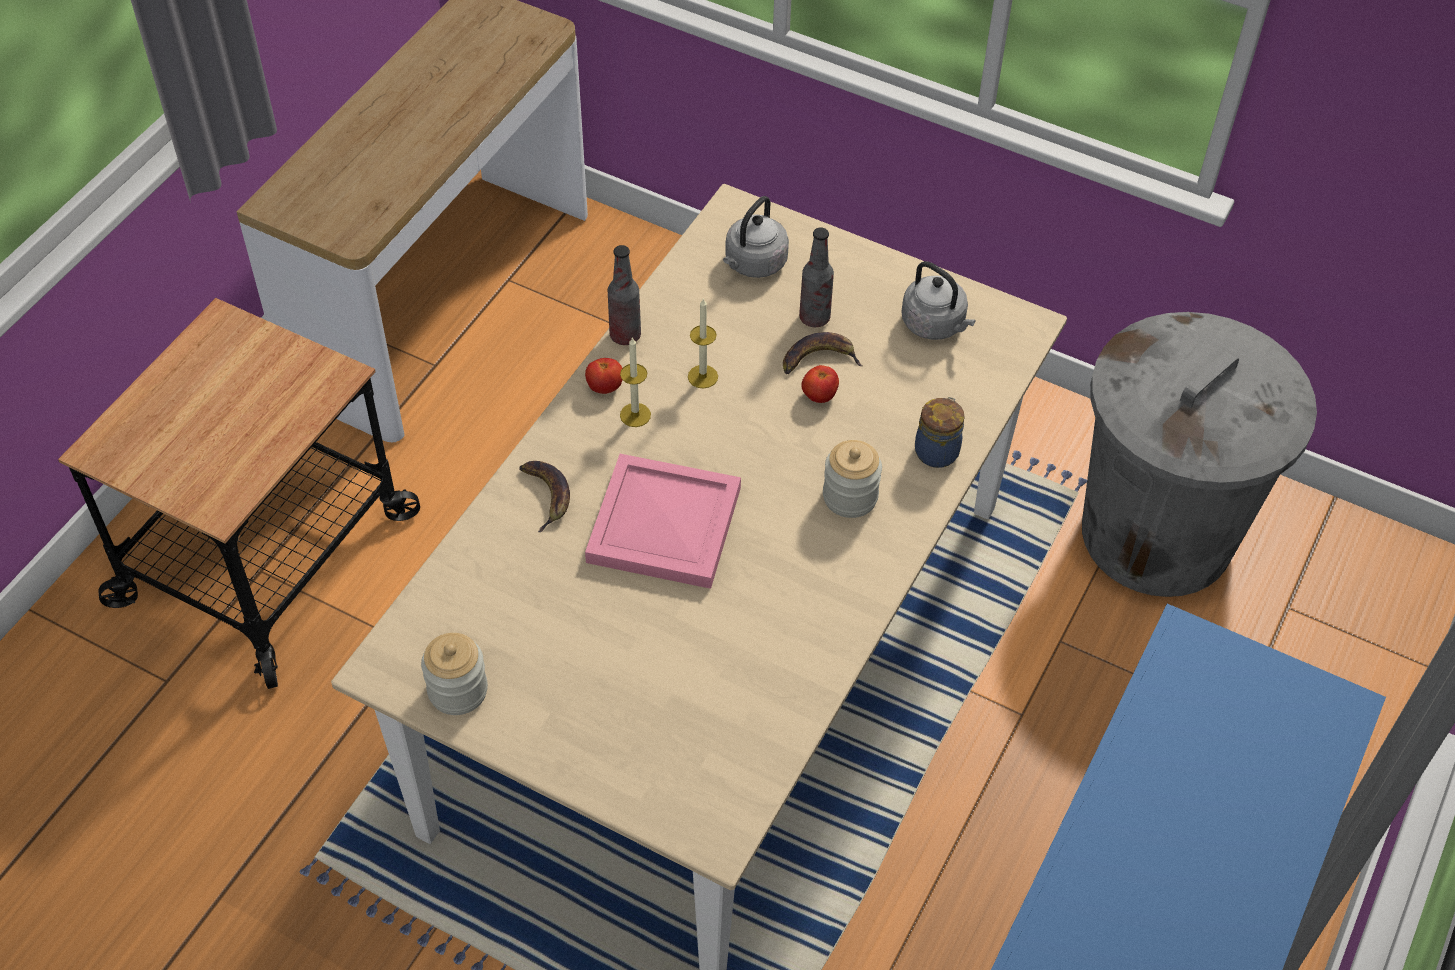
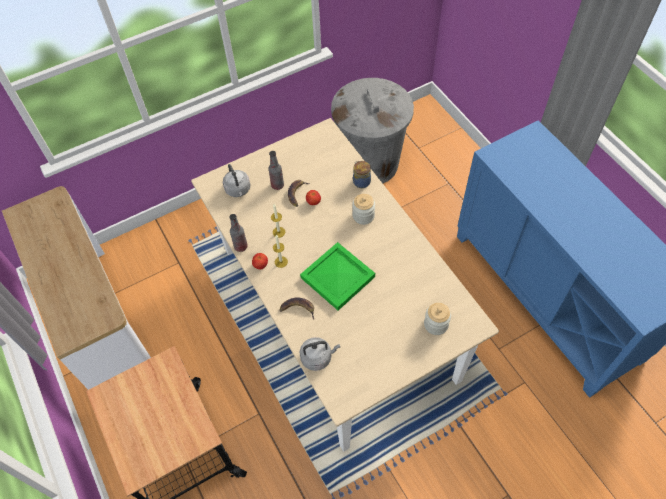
camera: 55 degrees left, 5 degrees up
(458, 690) = (368, 380): jar -> jar (436, 324)
(661, 526) = (337, 278): pink tray -> green tray
(935, 325) = (307, 153): grey kettle -> grey kettle (318, 357)

